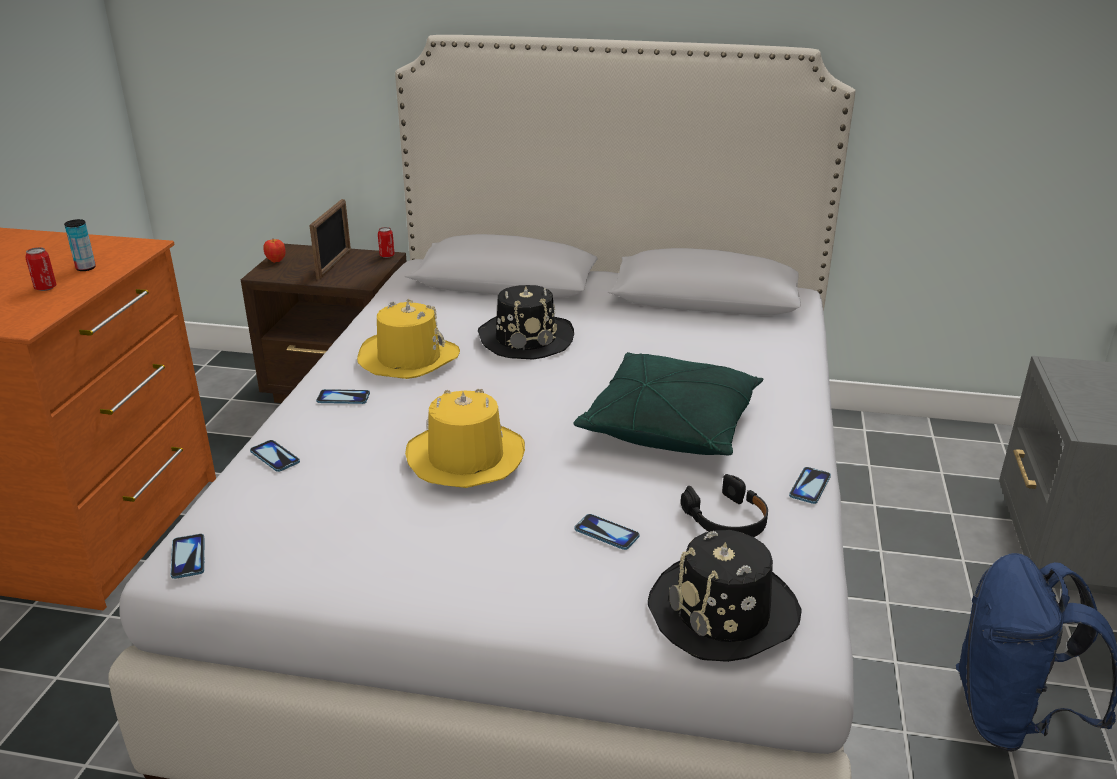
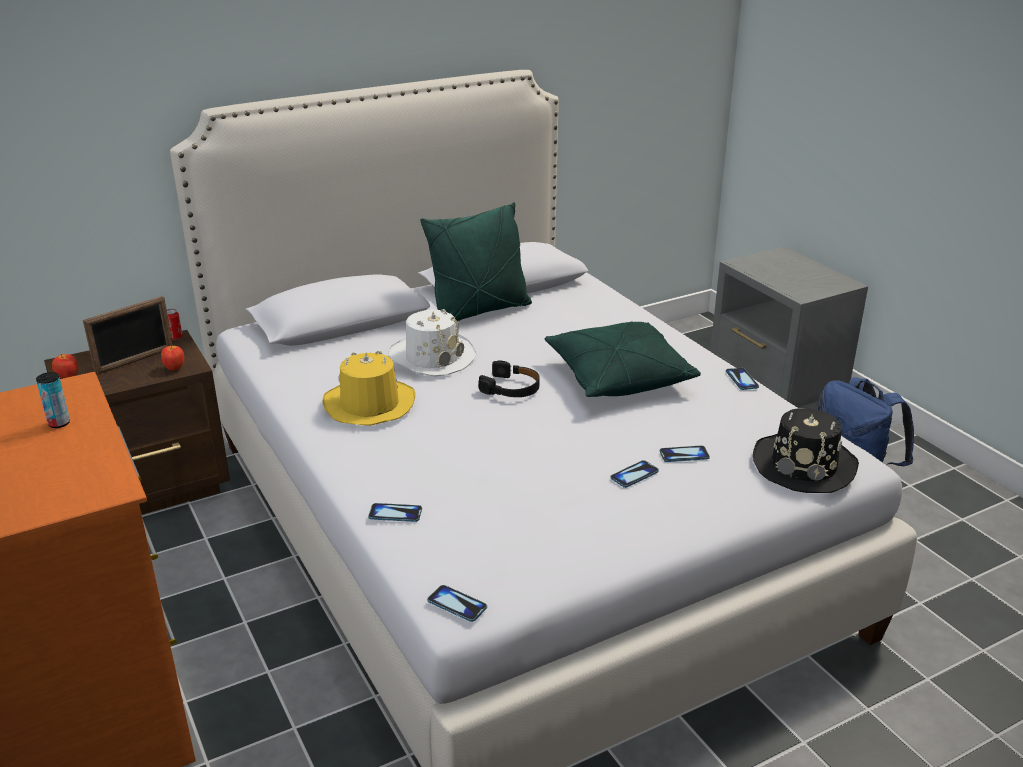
camera: 40 degrees left, 0 degrees up
(45, 288) = (57, 453): can -> none
(334, 264) = (135, 361): picture frame -> picture frame turned 75 degrees clockwise
(343, 398) = (370, 452): phone -> phone (634, 475)
(349, 279) = (174, 368): none -> apple
(465, 458) = (534, 451): yellow hat -> none
(526, 338) = (432, 357): black hat -> white hat
(638, 313) = (479, 312): none -> green pillow
(727, 519) = (731, 417): black headphones -> black headphones (511, 388)

